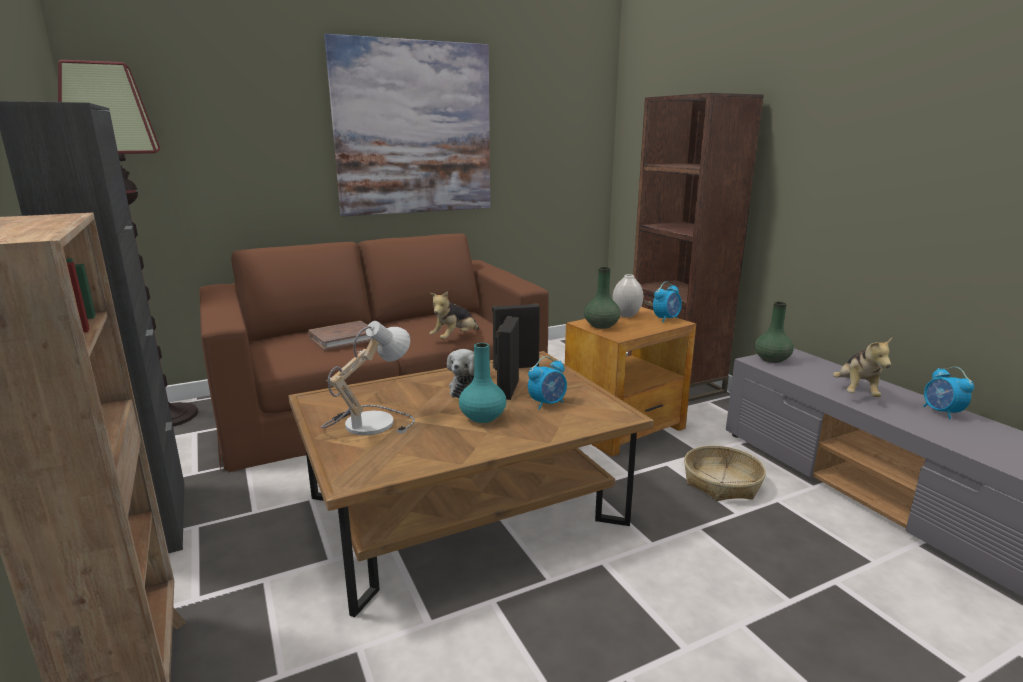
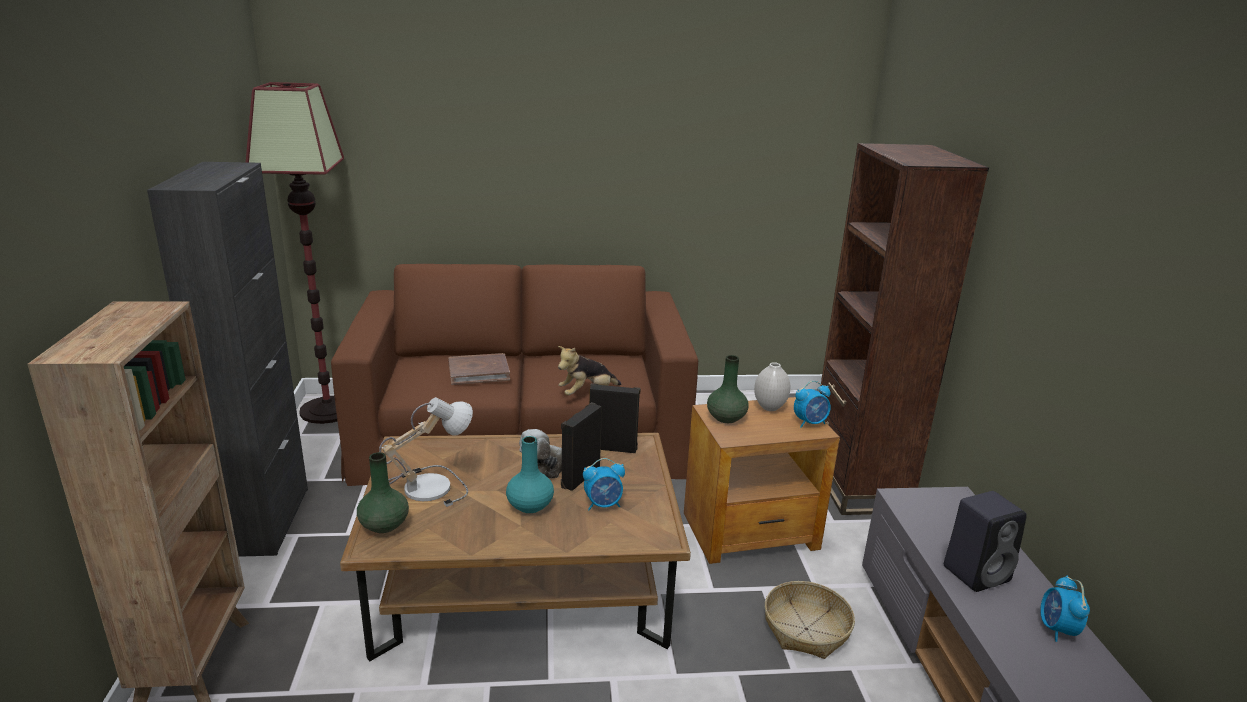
camera: 20 degrees right, 5 degrees up
(414, 129) = (604, 144): picture -> none
(771, 359) = (921, 499): green vase -> green vase (384, 524)
(856, 392) = (977, 573): plush toy -> black speaker

